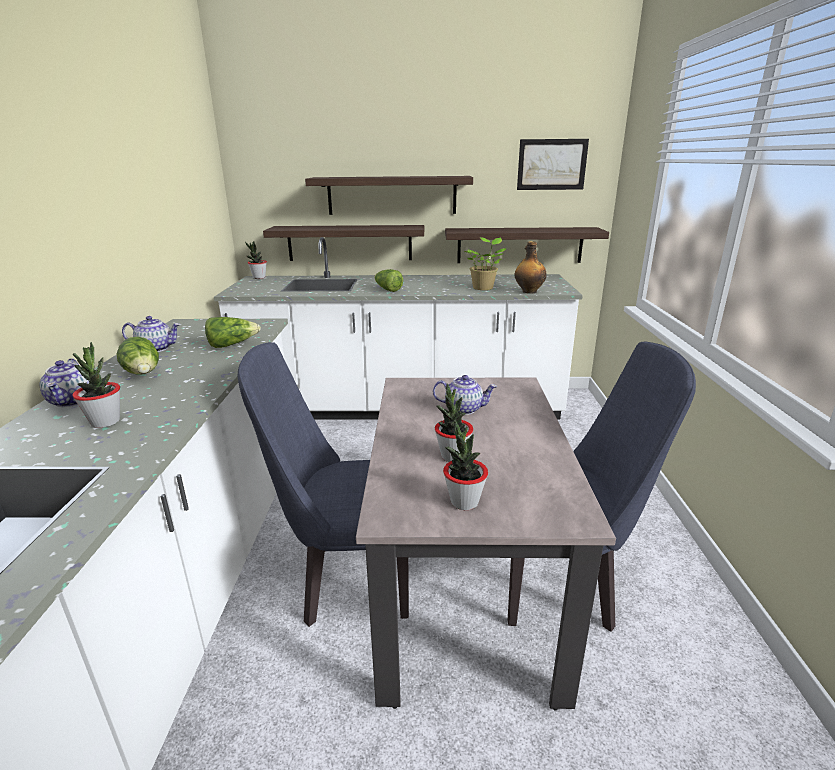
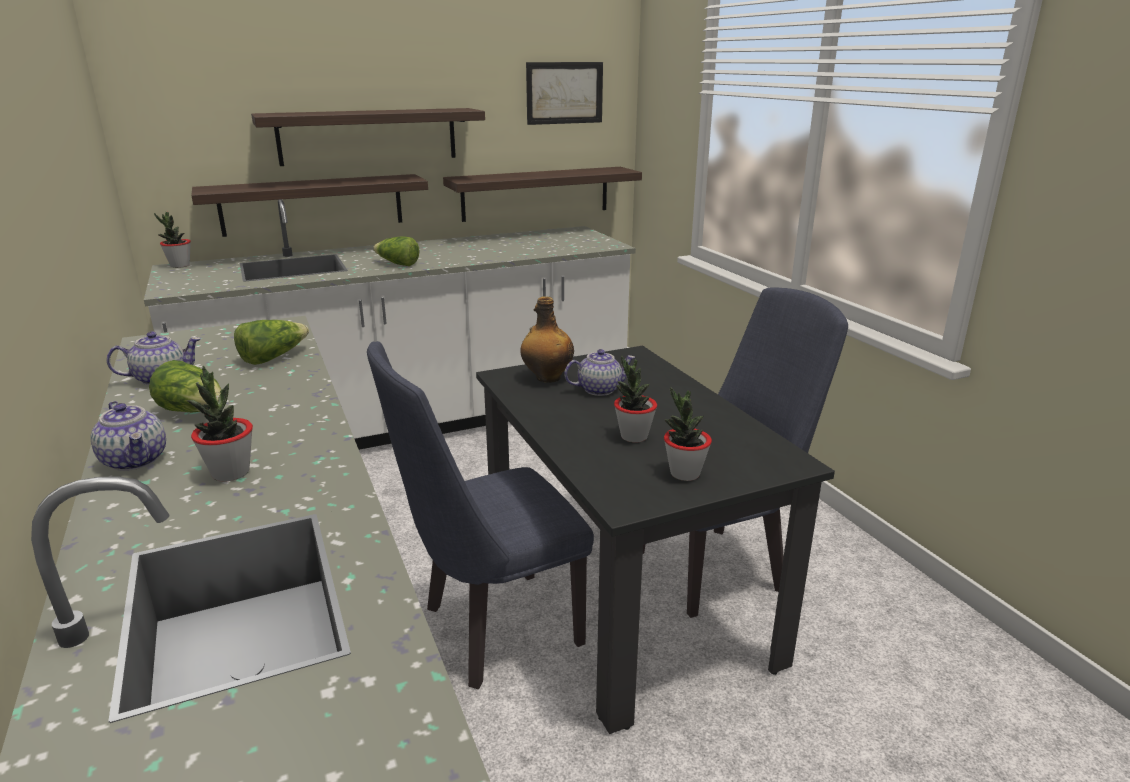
camera: 25 degrees left, 0 degrees up
(464, 587) = (623, 596): beige dining table -> black dining table
(483, 287) = (517, 250): potted plant -> none
(528, 291) = (574, 250): bottle -> bottle (547, 378)

